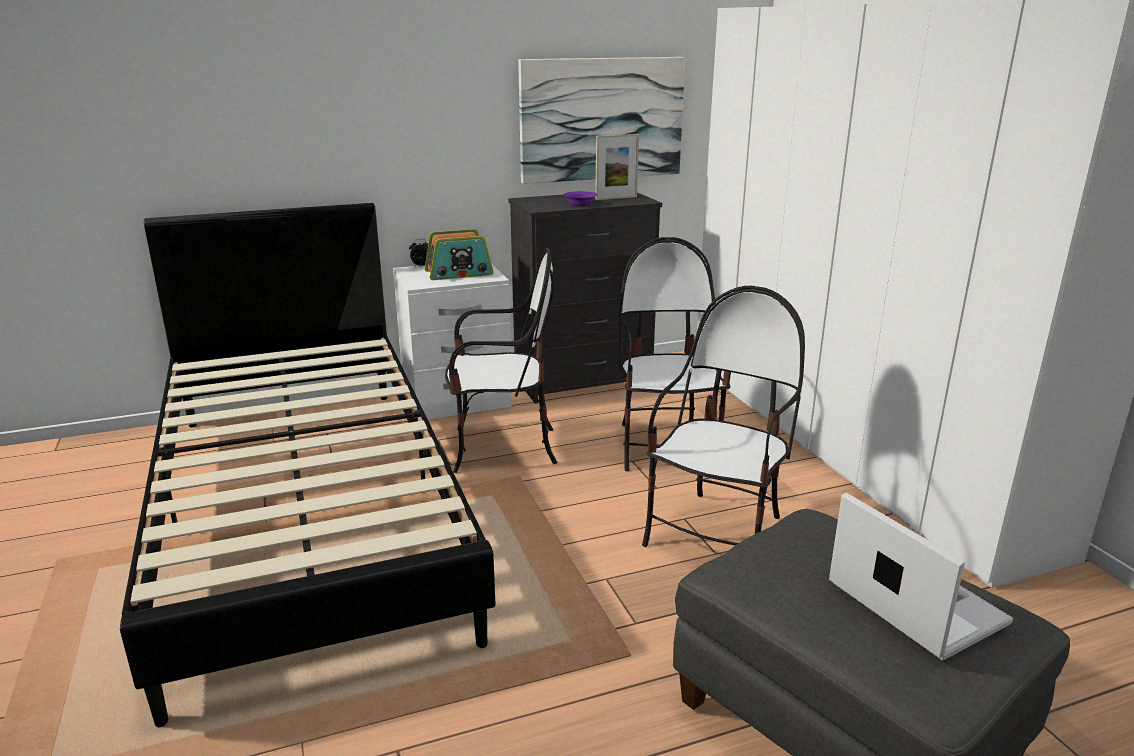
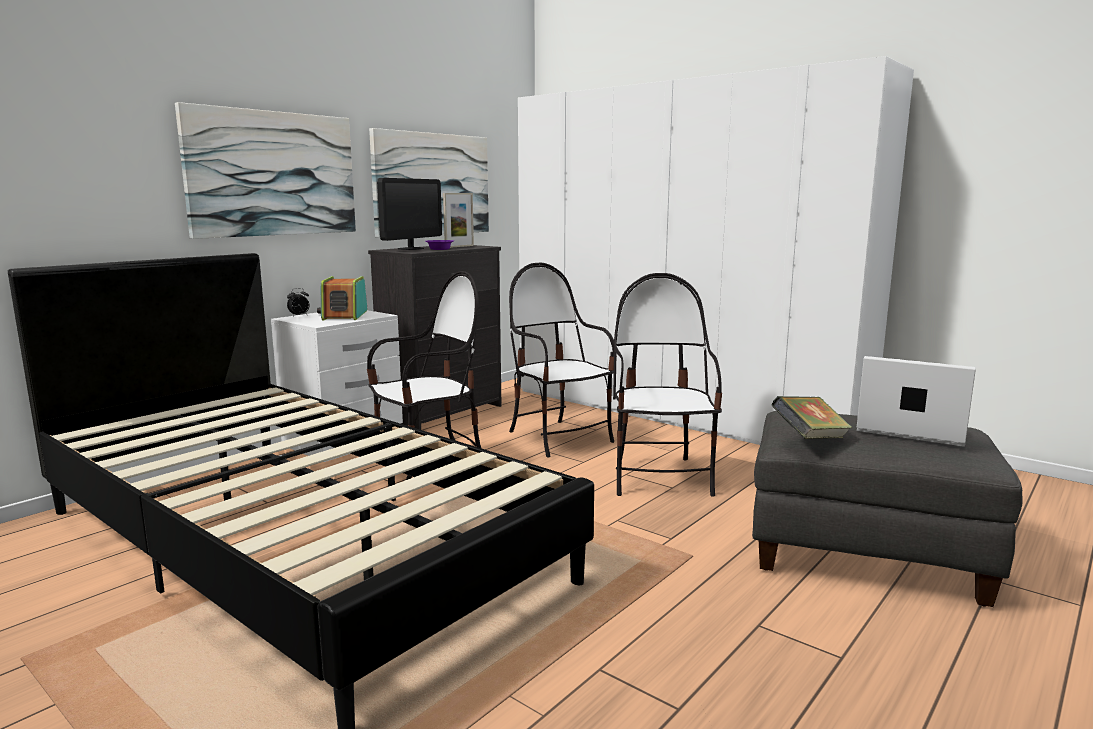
camera: 30 degrees left, 10 degrees down
(399, 118) = (272, 174): none -> picture
(459, 273) = (344, 315): radio -> radio turned 135 degrees clockwise
(555, 199) = (411, 248): none -> monitor
(750, 577) = (809, 439): none -> book

